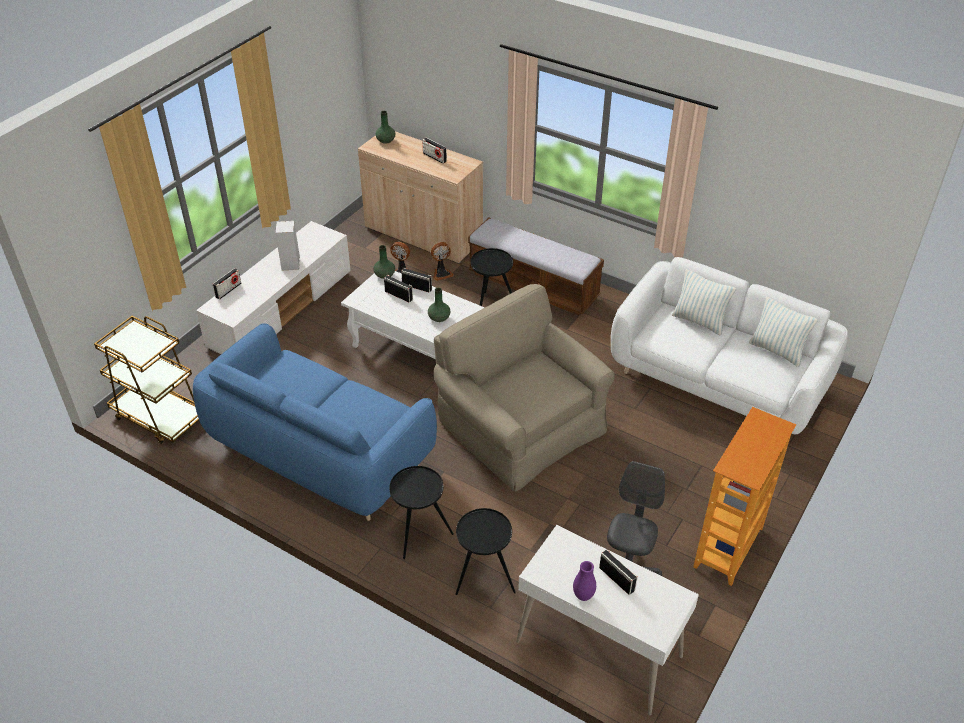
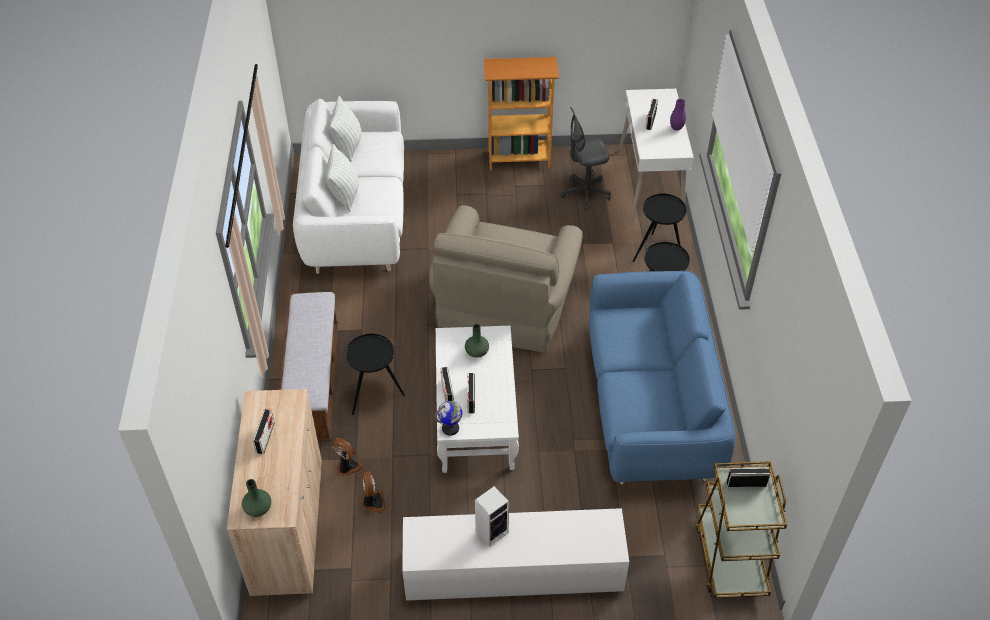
camera: 125 degrees left, 5 degrees up
(228, 290) = (577, 556): radio -> radio (746, 483)
(385, 275) = (450, 428): green vase -> globe

